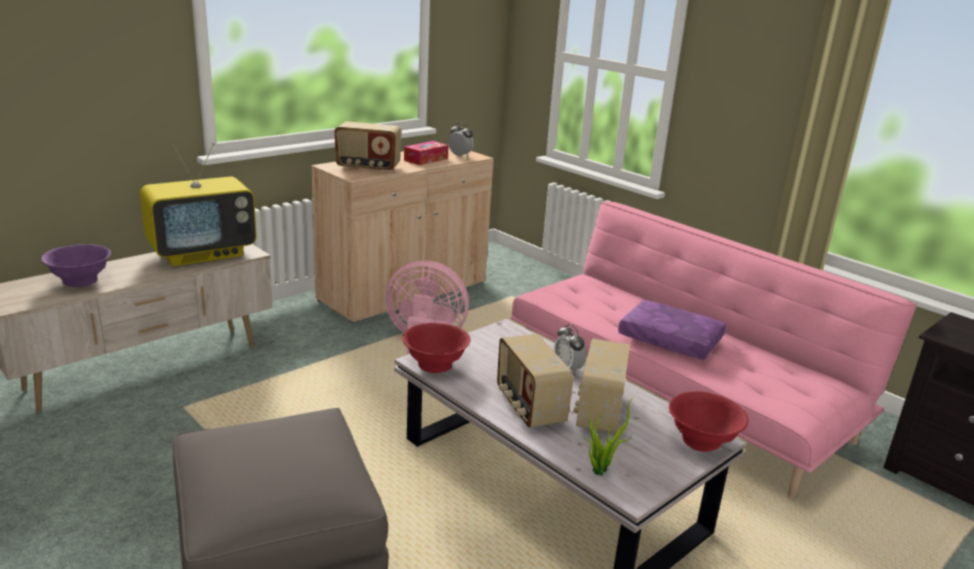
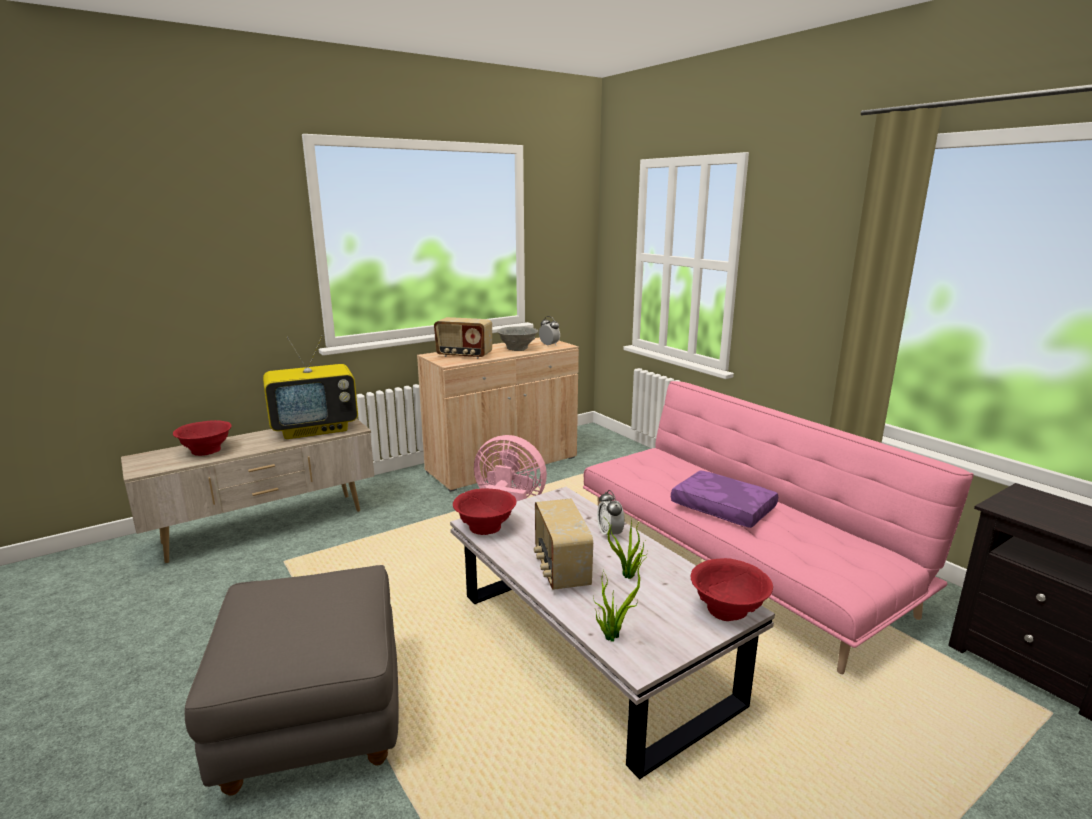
camera: 10 degrees right, 5 degrees down
(80, 281) = (206, 450): purple bowl -> red bowl
(426, 159) = (518, 348): tissue box -> grey bowl
(598, 412) = (628, 576): radio -> potted plant

